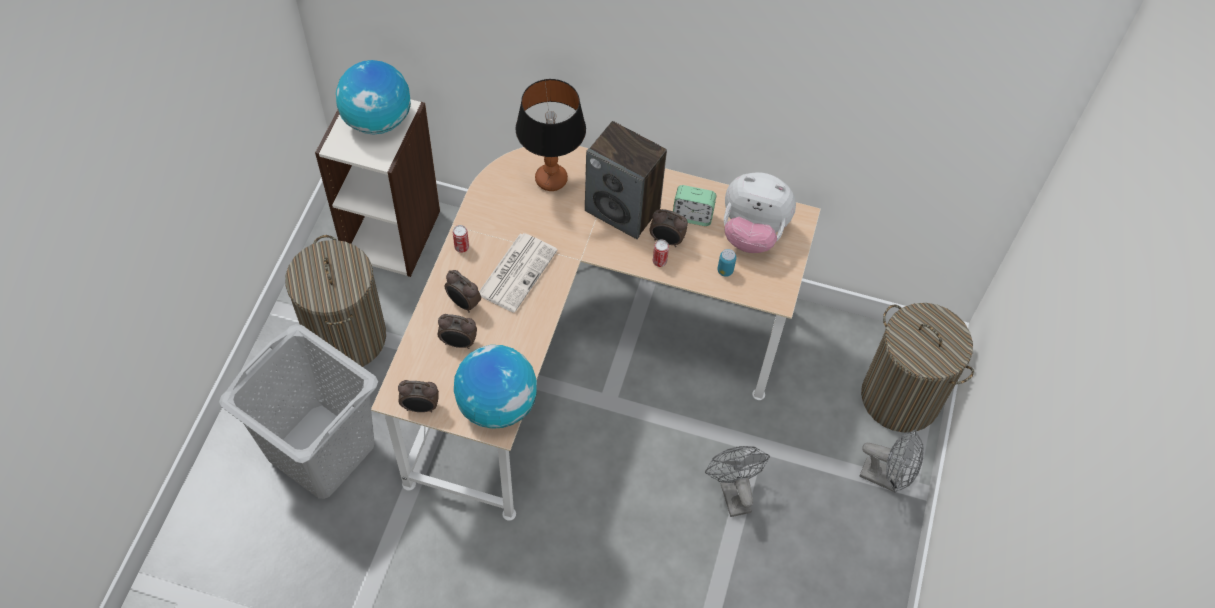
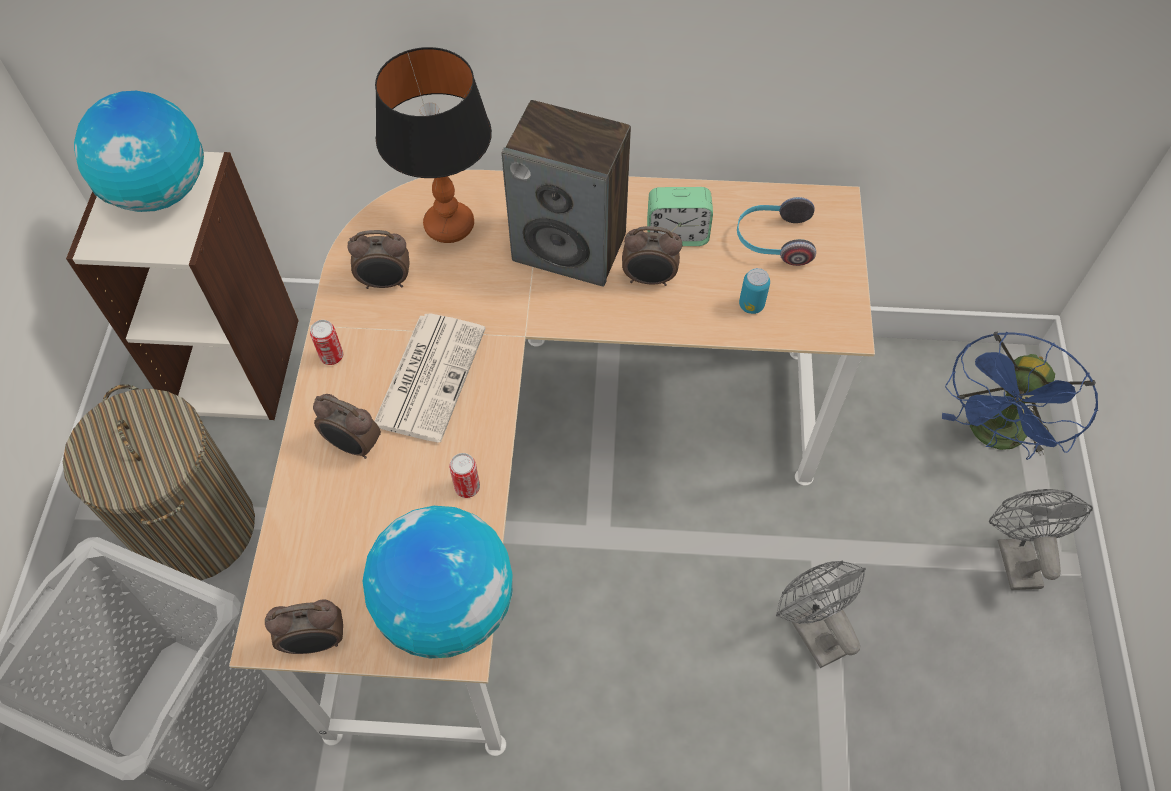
camera: 10 degrees left, 0 degrees up
(458, 343) = (359, 514): alarm clock -> alarm clock (385, 283)
(659, 261) = (648, 312): can -> can (467, 487)
(752, 232) = (773, 241): plush toy -> headphones
(886, 477) = (1015, 555): grey fan -> grey fan turned 105 degrees counterclockwise
(901, 397) = (994, 437): laundry basket -> blue fan

